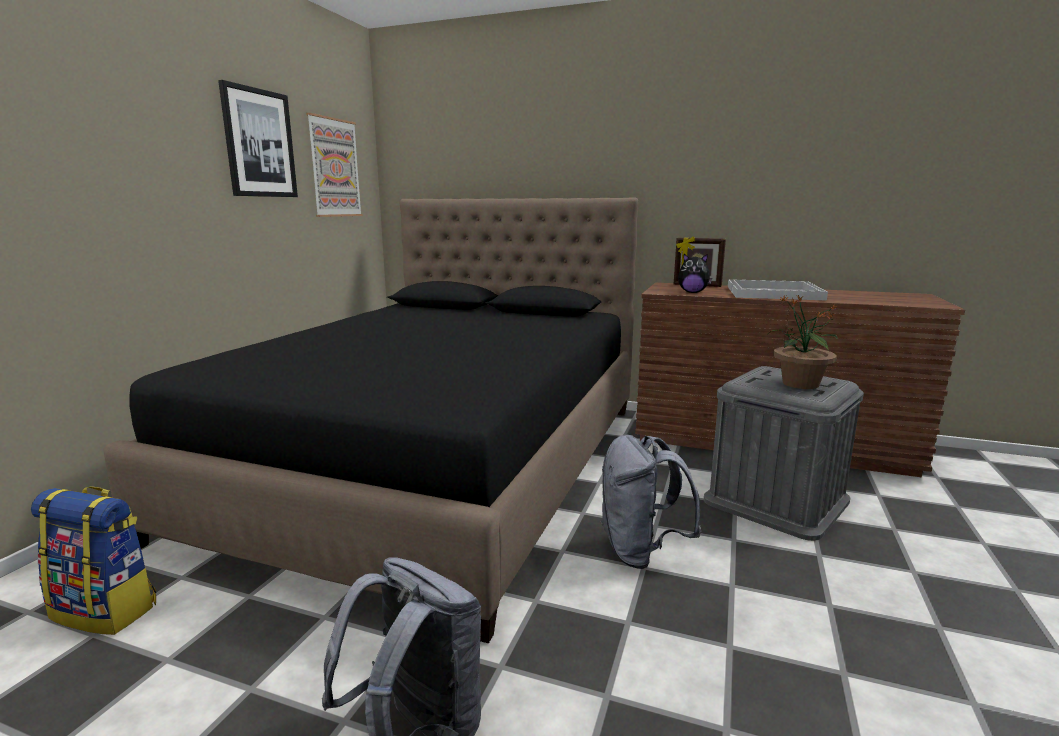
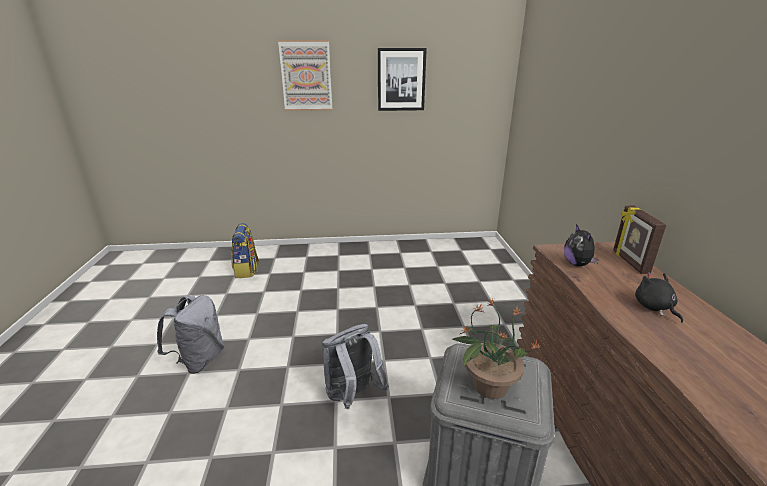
camera: 65 degrees right, 10 degrees up
(334, 168) = (464, 89): picture -> picture (306, 76)
(439, 463) = (402, 291): black bed -> none
(774, 293) = (654, 308): white tray -> black plush toy

